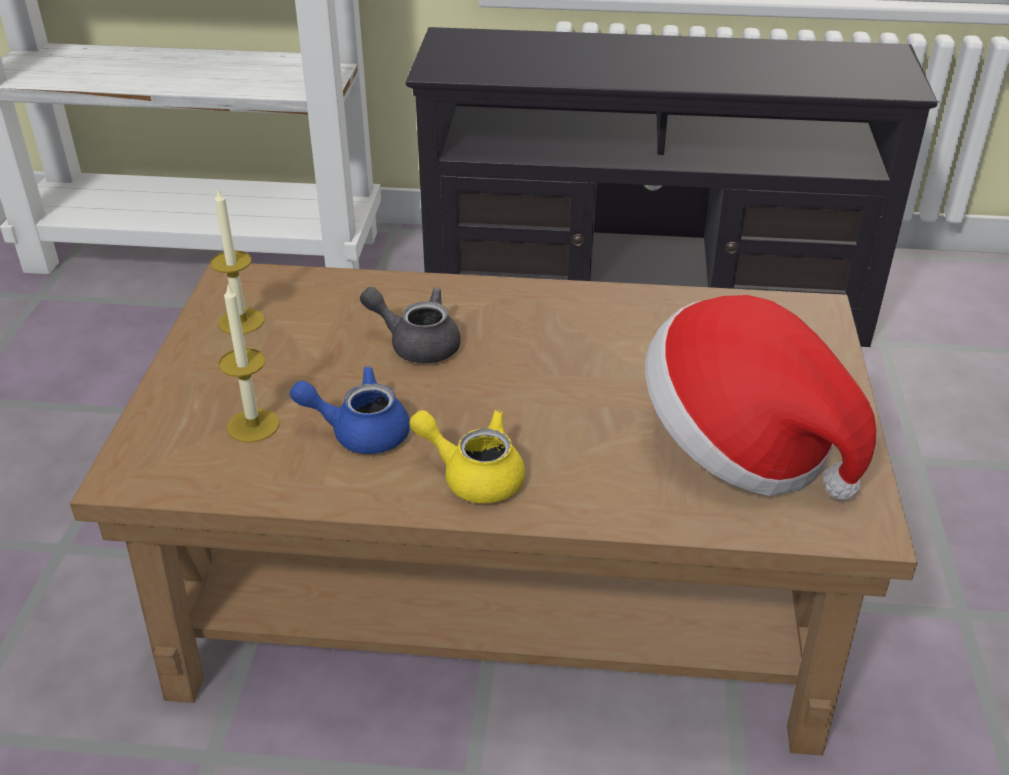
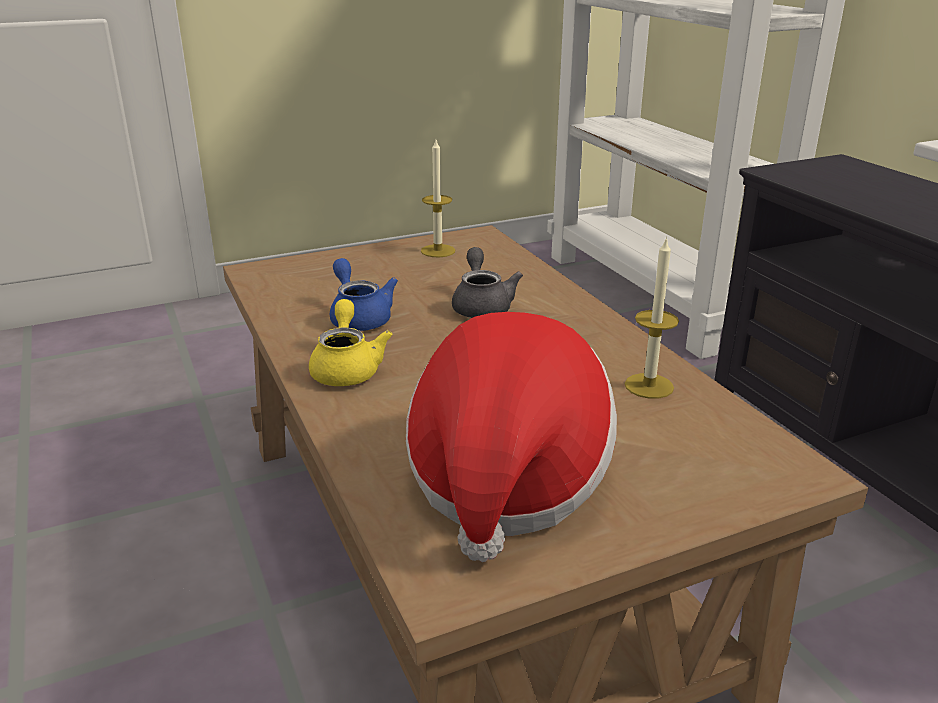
camera: 60 degrees right, 10 degrees down
(253, 425) = (334, 286): candle -> candle (649, 386)

